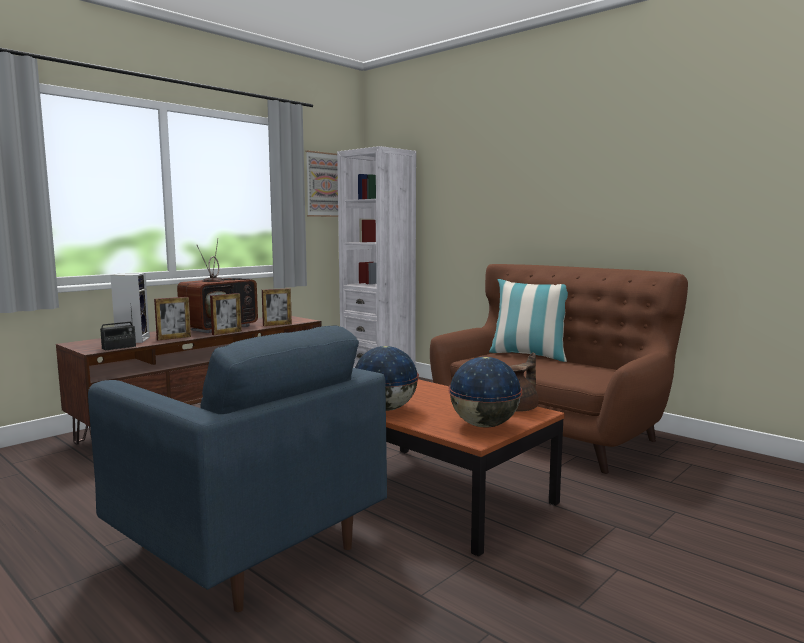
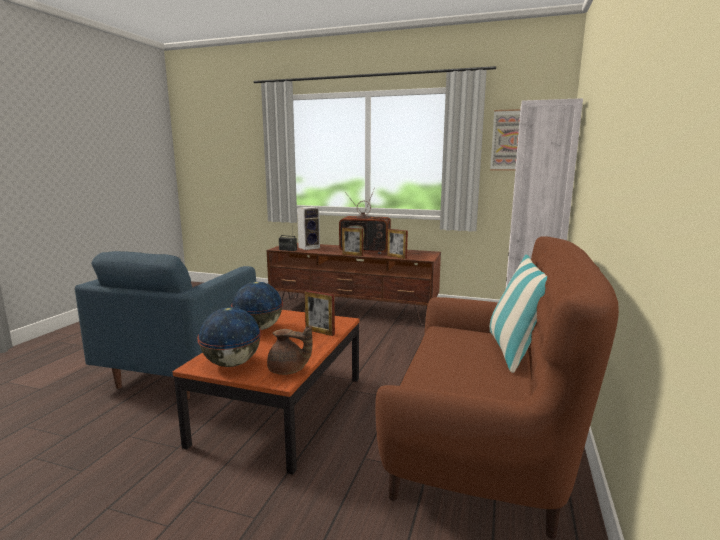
camera: 65 degrees right, 5 degrees up
(174, 338) = (323, 251): picture frame -> picture frame (320, 332)

